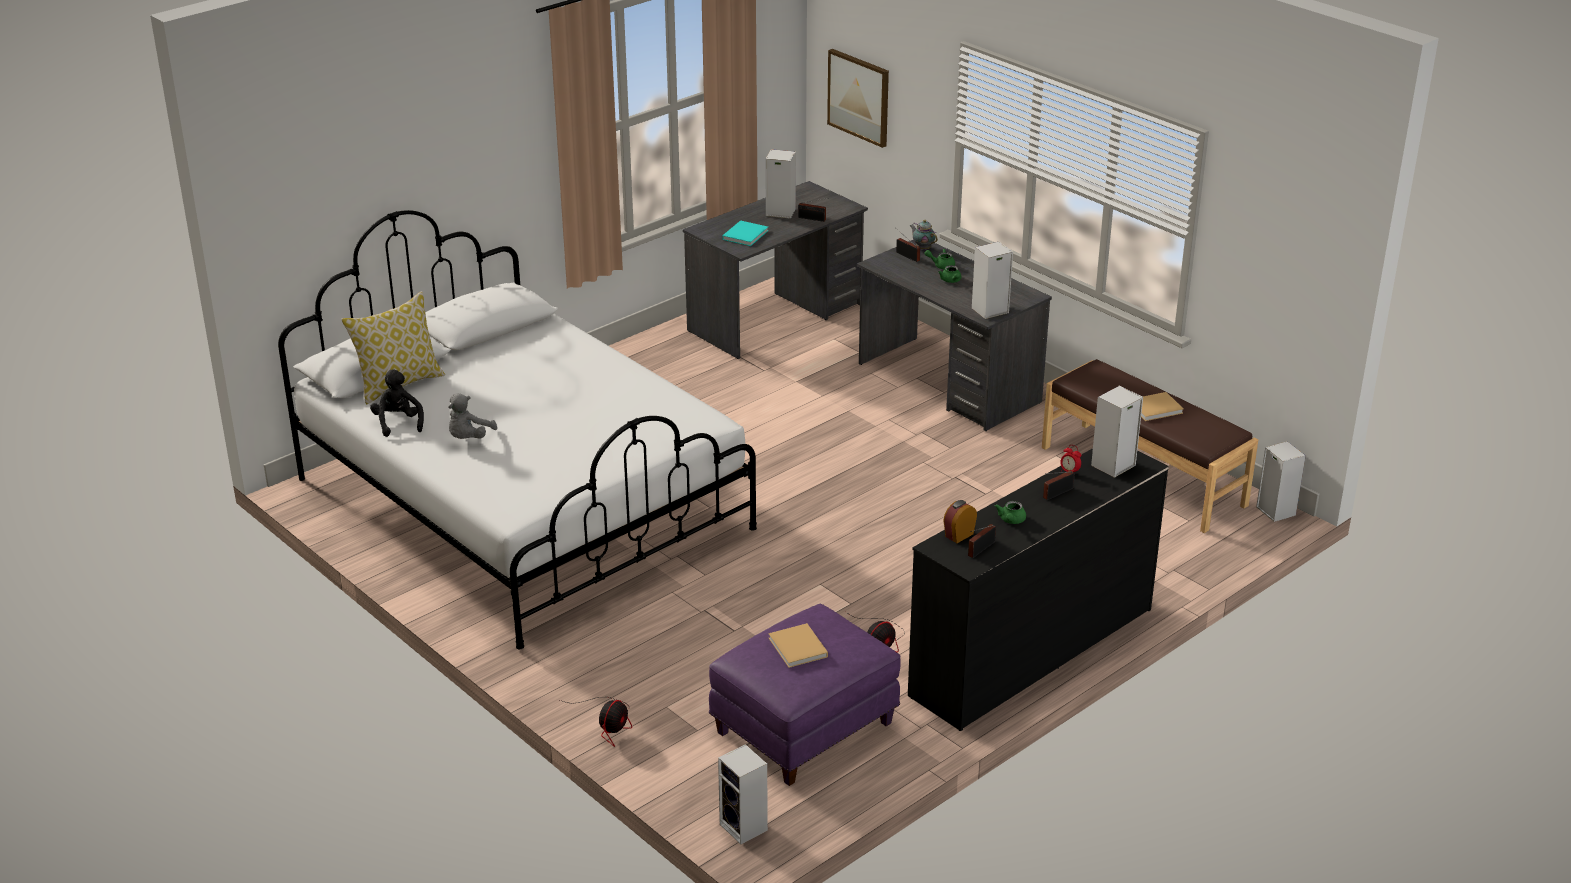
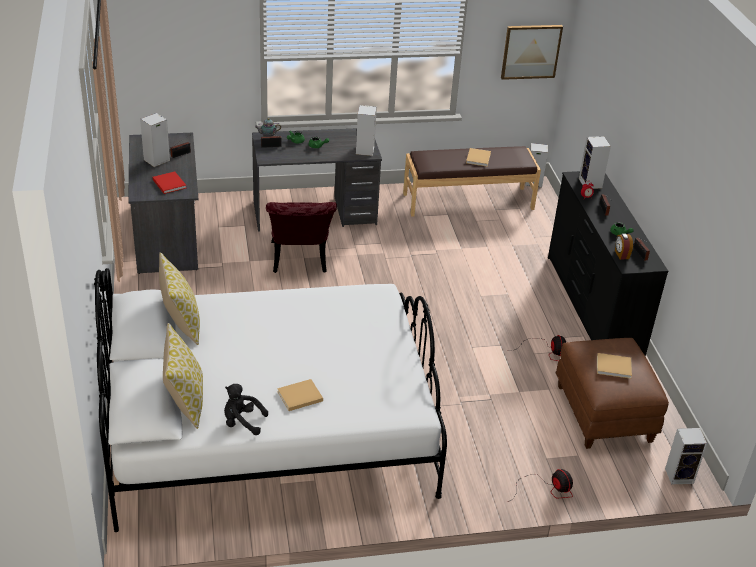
camera: 60 degrees left, 5 degrees up
(469, 438) = (298, 396): grey plush toy -> beige book
(516, 337) = (181, 324): none -> pillow
(746, 234) = (169, 183): turquoise book -> red book
(804, 726) = (602, 413): purple ottoman -> brown ottoman
(837, 411) = (299, 261): none -> red chair
(859, 97) = (161, 59): picture -> picture (531, 51)

